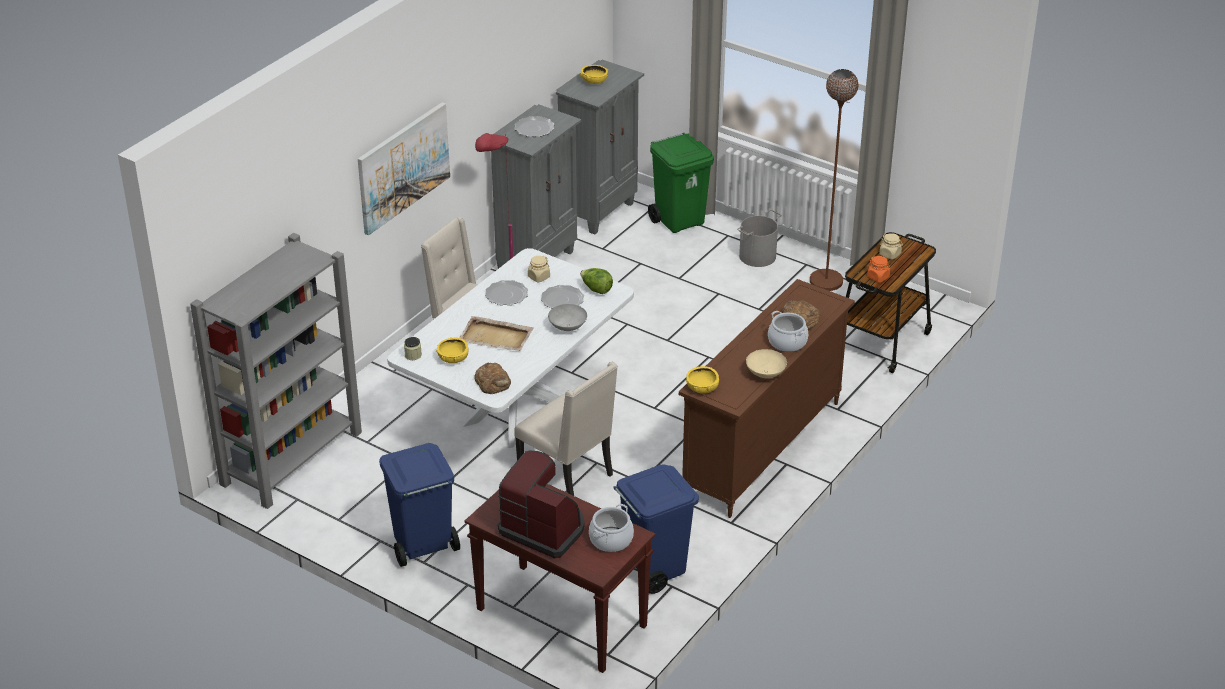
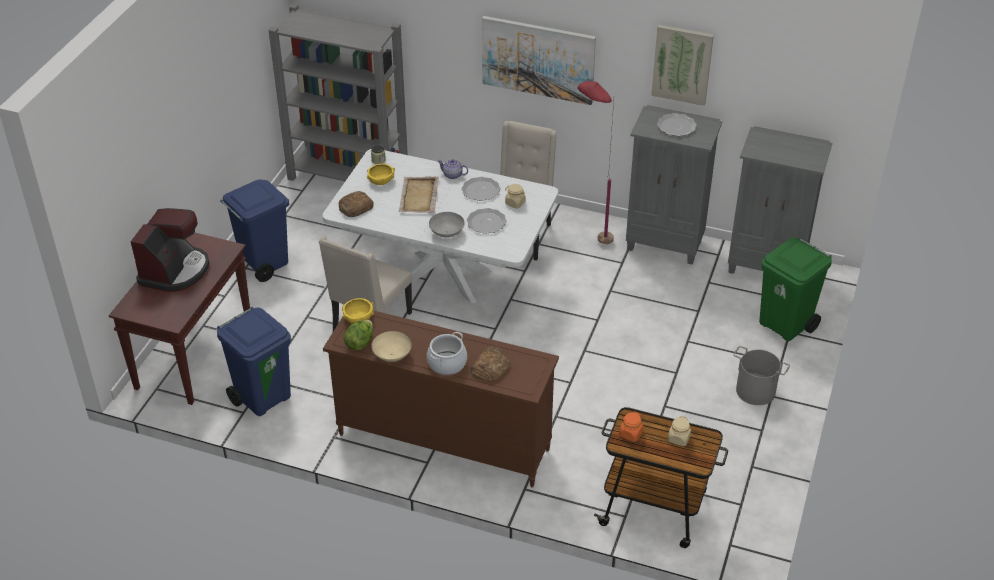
camera: 75 degrees right, 5 degrees up
(469, 309) = (453, 175): none -> teapot
(500, 75) = (682, 64): none -> picture
(594, 81) = (785, 145): yellow bowl -> none
(596, 289) = (510, 239): lettuce -> lettuce (360, 343)
(611, 540) = (166, 309): cooking pot -> none
(826, 281) = (739, 450): brown floor lamp -> none

